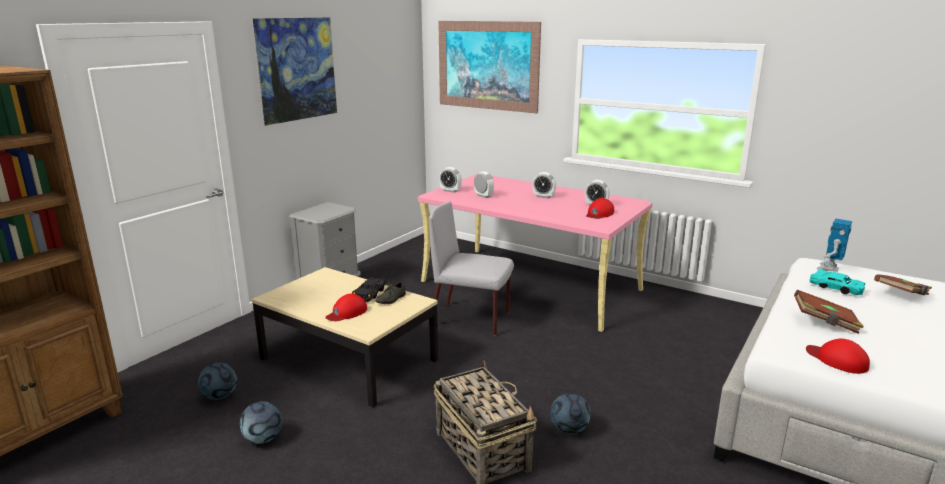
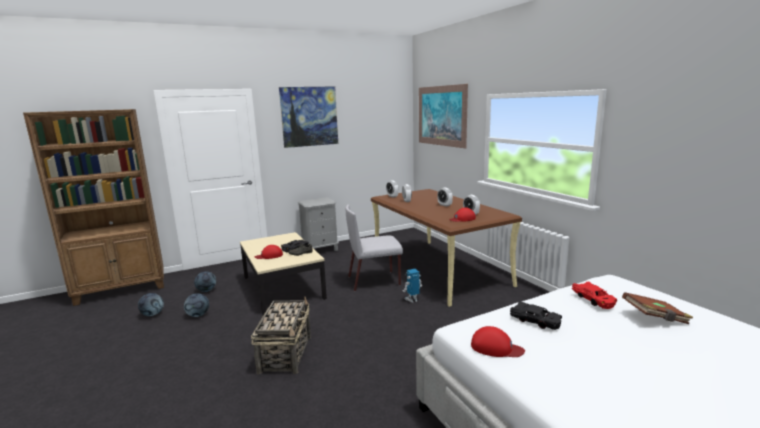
camera: 30 degrees right, 5 degrees down
(471, 319) = (375, 280): grey chair -> grey chair turned 60 degrees counterclockwise
(531, 285) = (438, 269): pink desk -> brown desk
(569, 430) = (348, 358): football -> football (152, 314)
(825, 323) = (535, 321): brown book -> black toy car
(829, 268) = (615, 285): toy robot -> toy robot (412, 300)
(835, 288) = (593, 300): turquoise toy car -> red toy car
(837, 360) = (496, 348): red cap -> red cap turned 120 degrees clockwise

